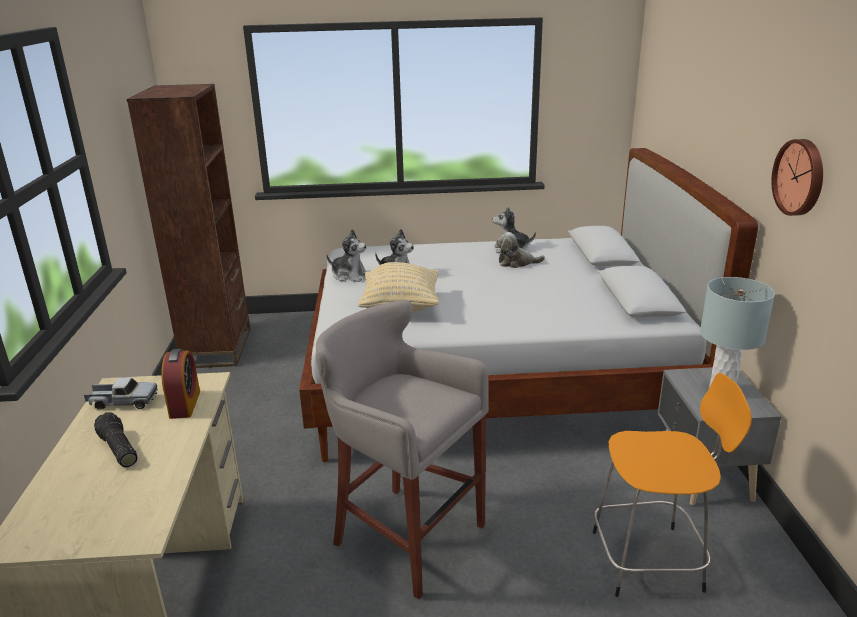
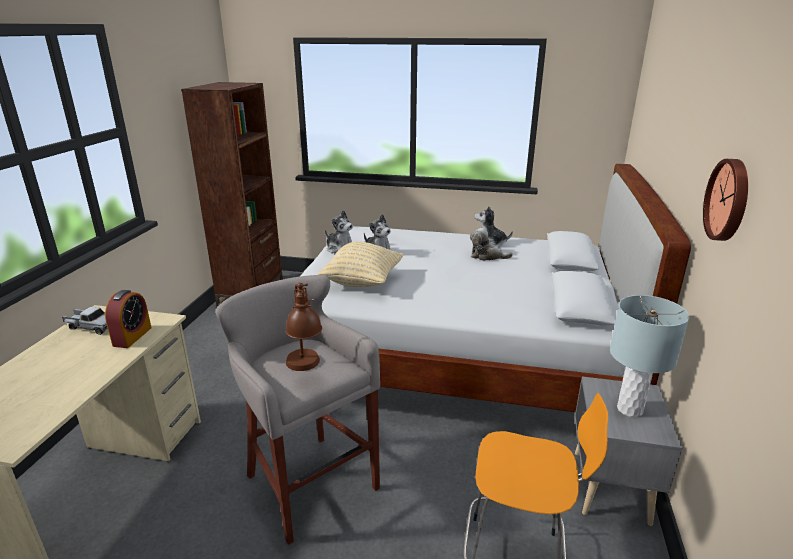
camera: 15 degrees right, 0 degrees up
(117, 449) = (56, 365): flashlight -> none
(417, 403) = (306, 369): none -> brown table lamp

